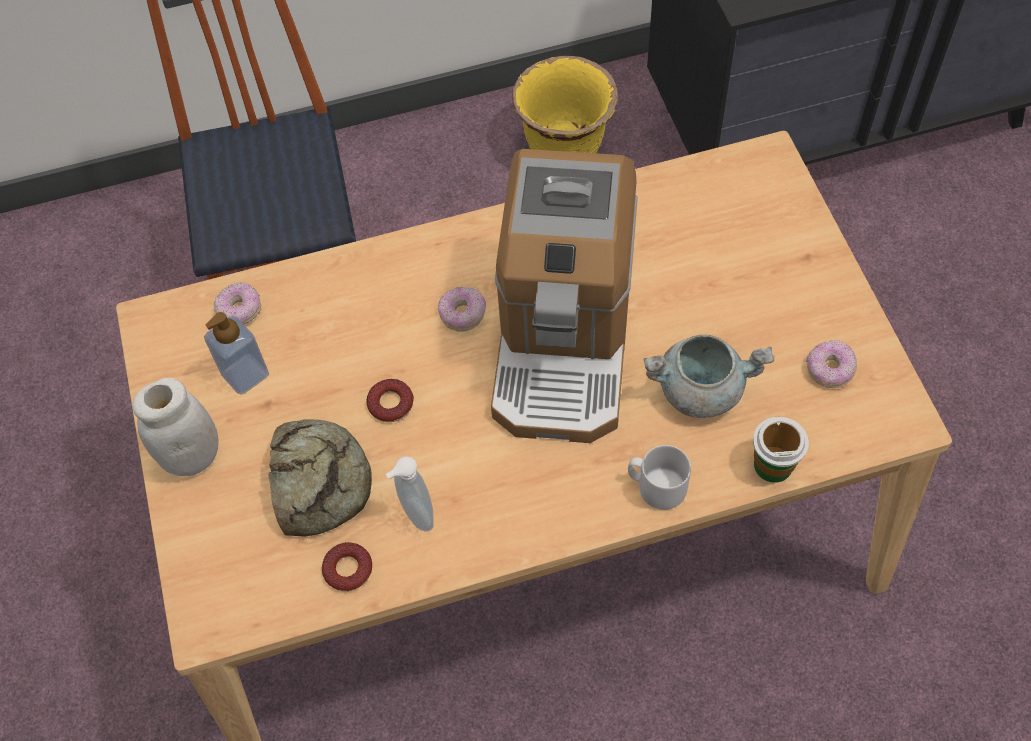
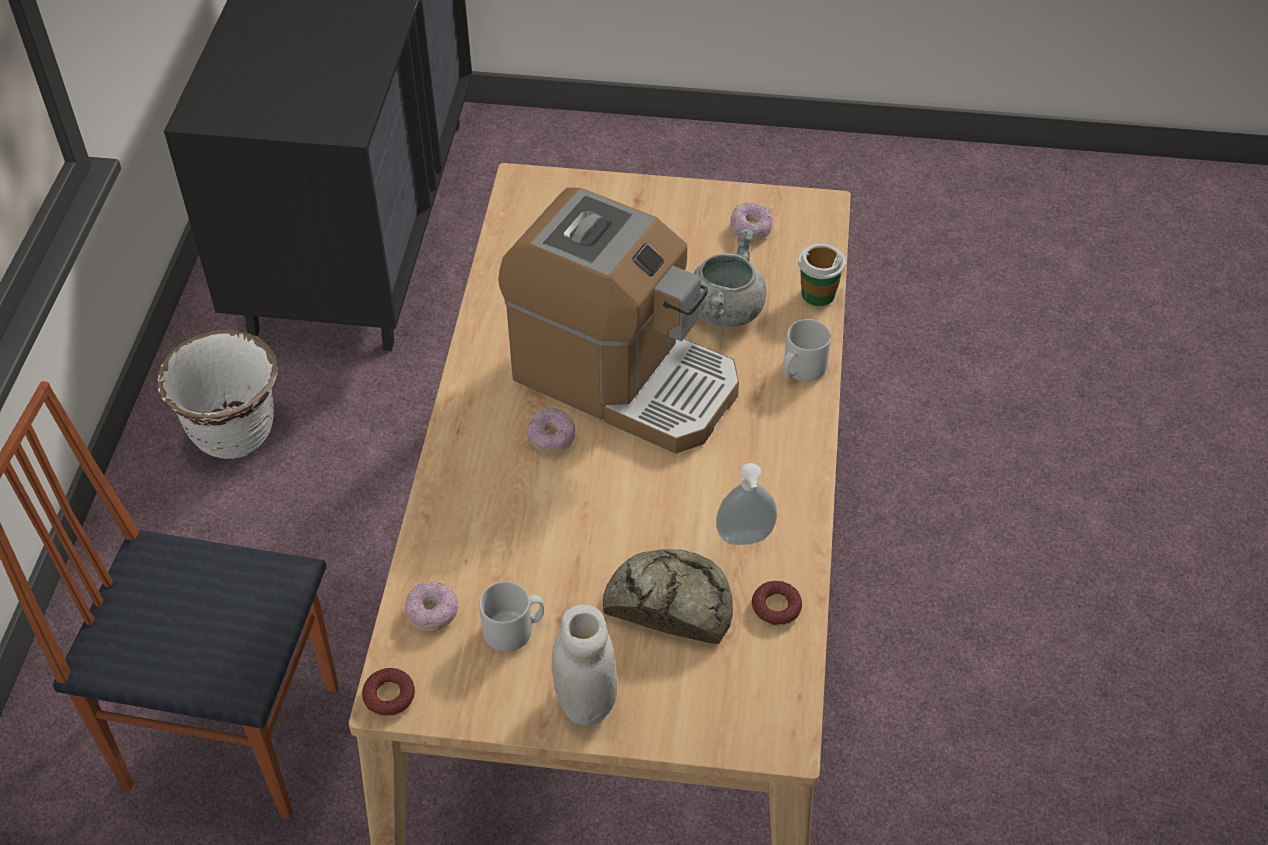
camera: 70 degrees left, 10 degrees down
(245, 374) = (514, 630): soap dispenser -> grey mug
(391, 404) = (617, 522): donut -> donut (389, 696)
(565, 149) = (235, 434): yellow planter -> white planter

